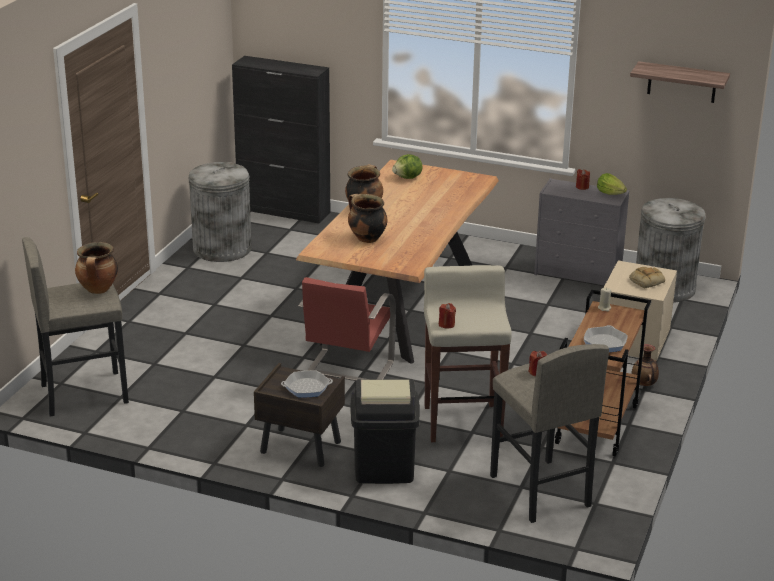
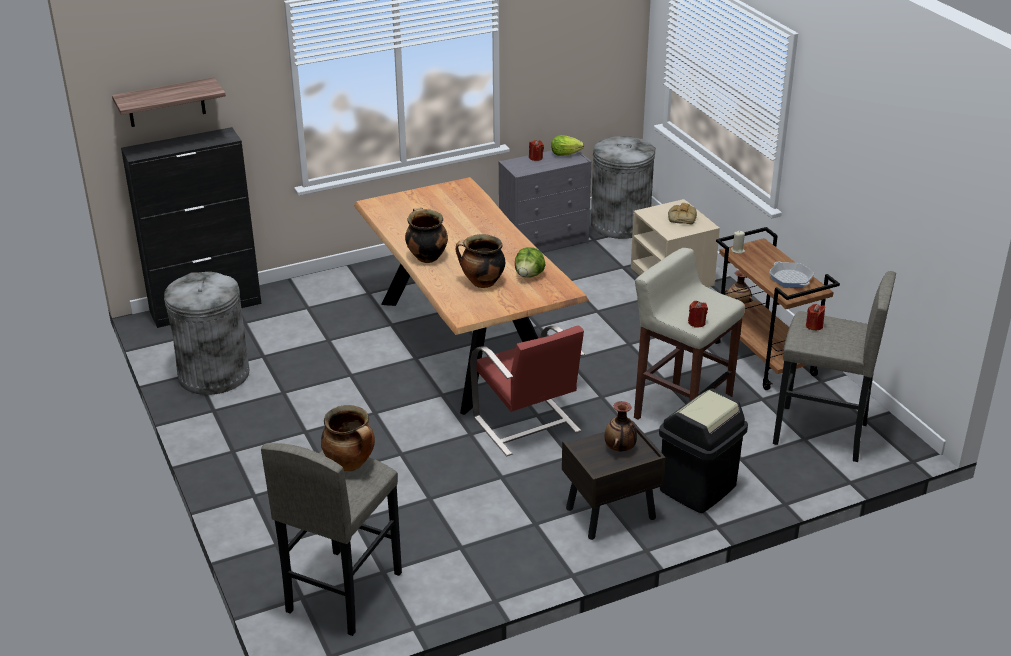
camera: 45 degrees left, 5 degrees up
(307, 387) = (620, 449): frying pan -> vase
(408, 178) = (405, 211): lettuce -> lettuce (529, 275)
(682, 82) = (597, 25): shelf -> shelf (166, 103)

